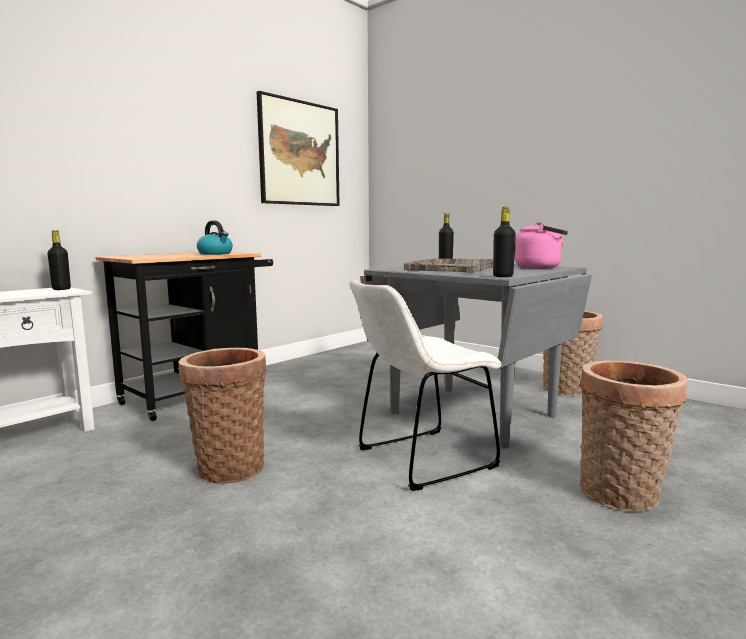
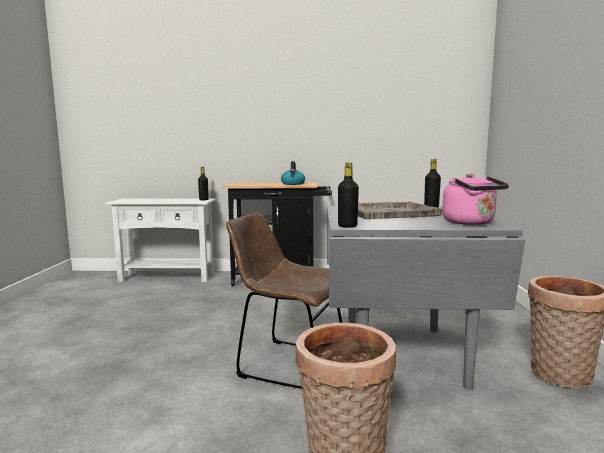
camera: 50 degrees right, 0 degrees up
(229, 466) = (206, 321): basket -> none
(299, 153) = (401, 102): picture -> none
(420, 460) = (287, 364): white chair -> brown chair

